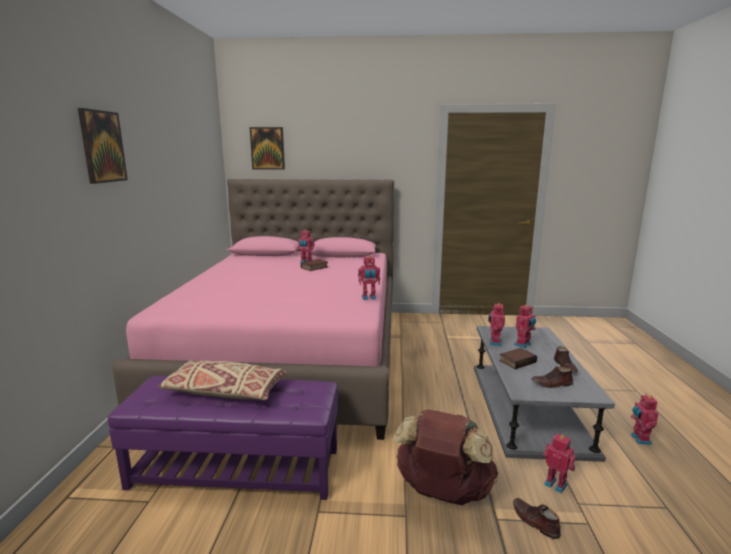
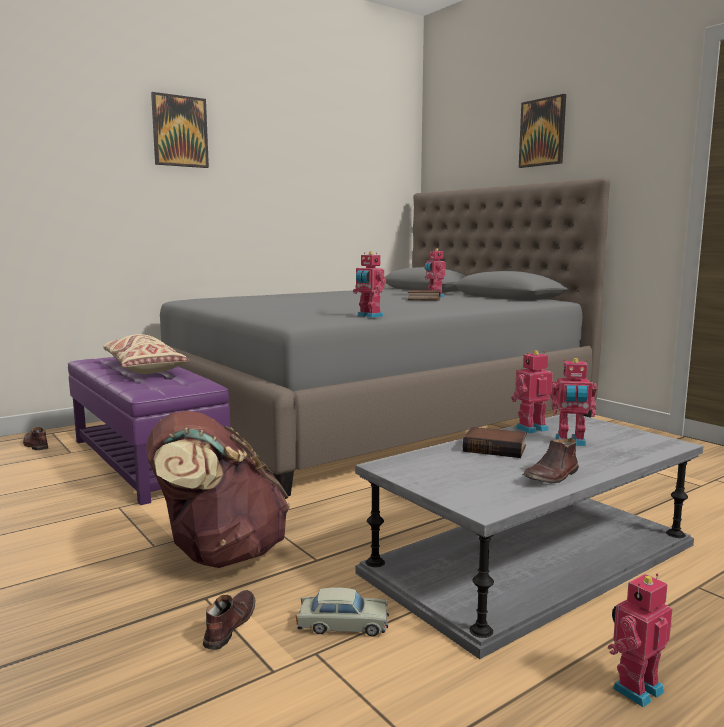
camera: 50 degrees right, 5 degrees down
(267, 148) = (462, 148): picture -> picture (542, 132)
(292, 356) = (372, 416): pink bed -> grey bed
(552, 384) = (460, 477): brown shoe -> brown shoe (35, 445)
(556, 484) = (343, 625): toy robot -> beige toy car

